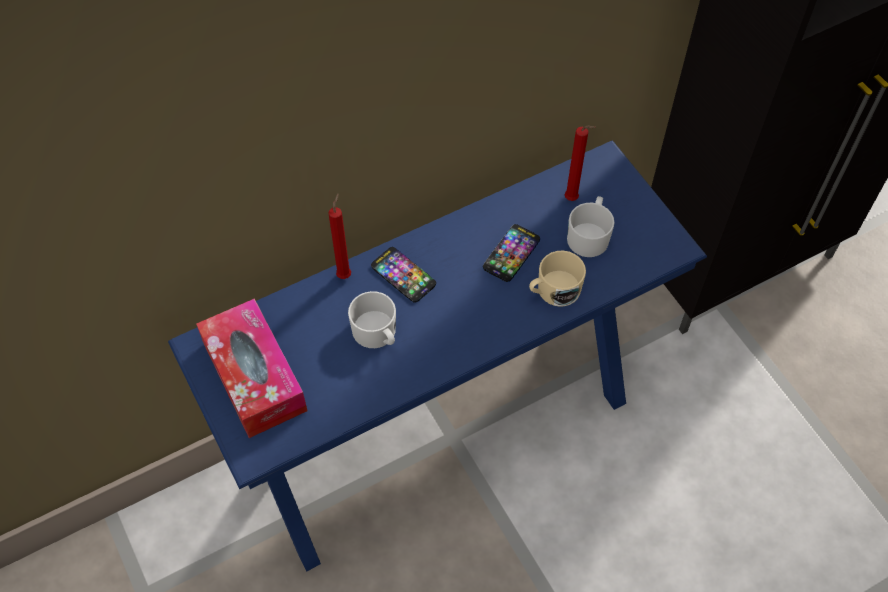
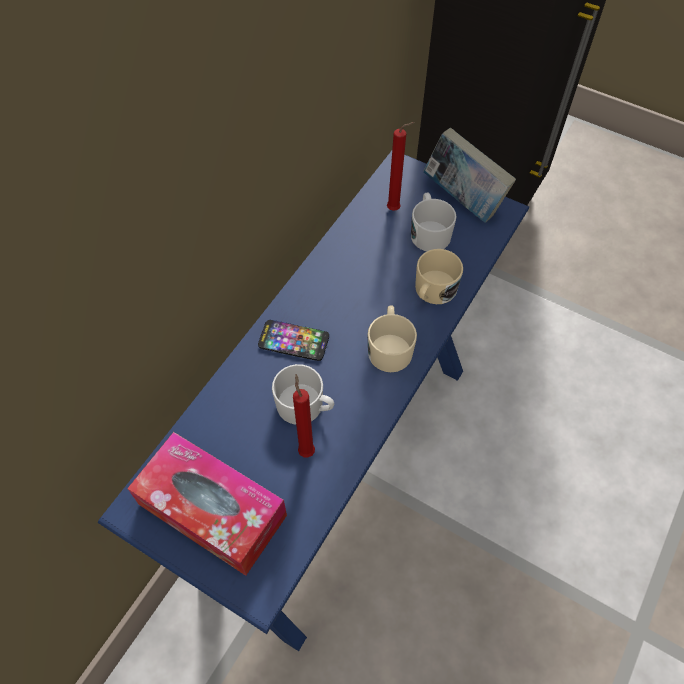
camera: 30 degrees left, 0 degrees up
(345, 274) = (238, 366): red candle -> red candle (306, 449)
(481, 321) = (389, 347): none -> beige mug
(511, 253) = (375, 277): phone -> none
(643, 220) = (463, 200): none -> book

